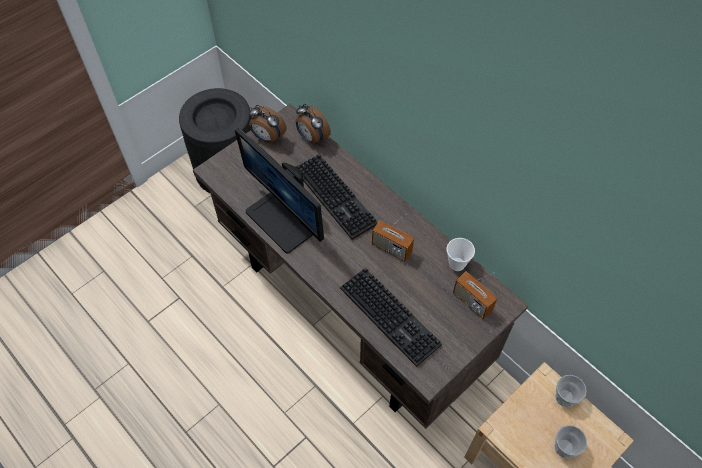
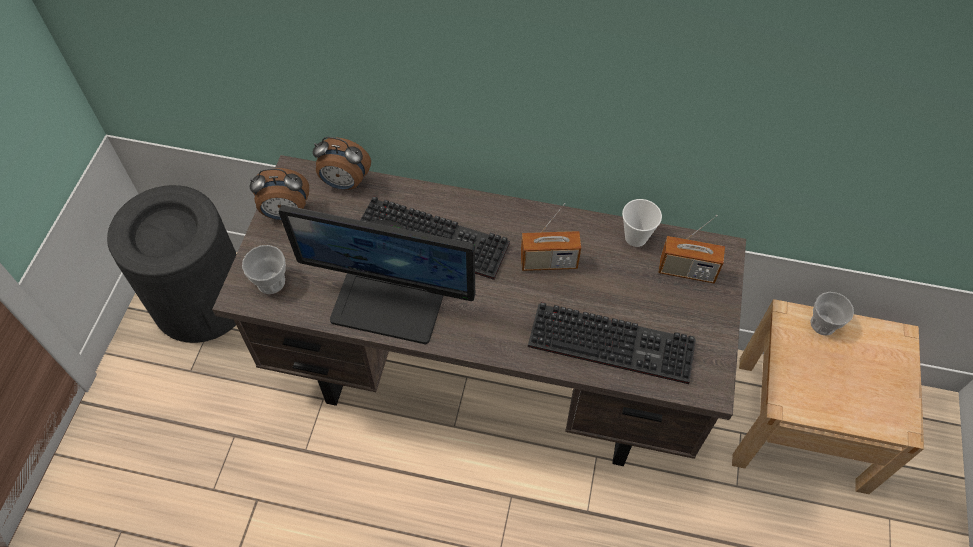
camera: 35 degrees left, 0 degrees up
(564, 447) = (864, 378): cup -> cup (271, 282)

